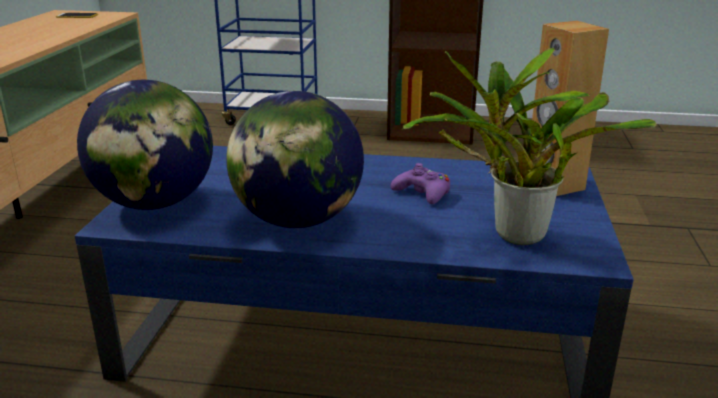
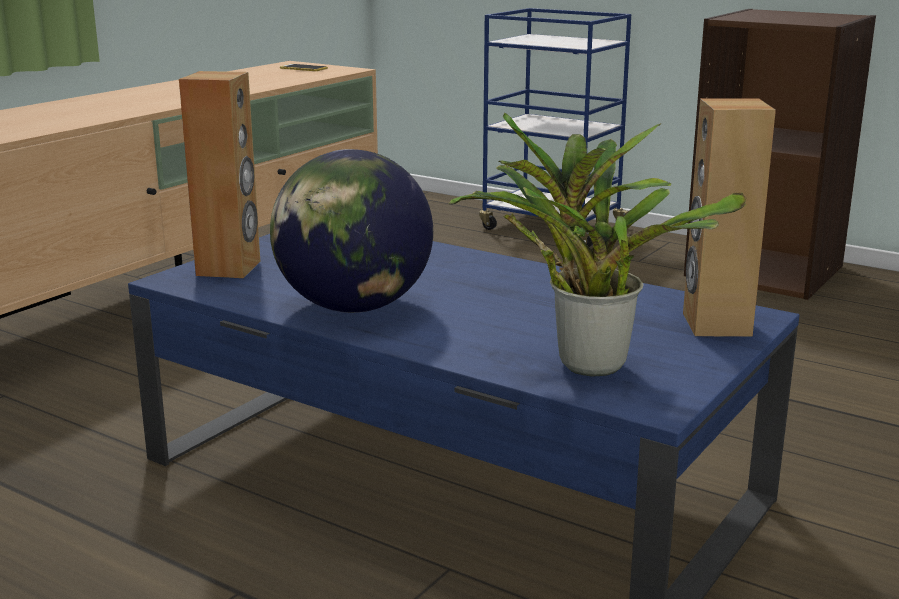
camera: 25 degrees right, 5 degrees down
(155, 203) = (229, 268): globe -> brown speaker
(423, 193) = (530, 305): purple game controller -> none

